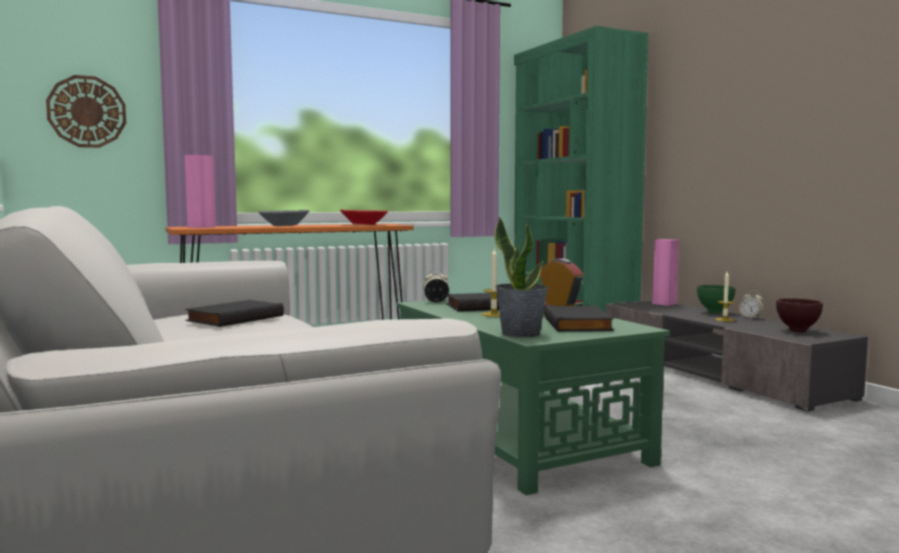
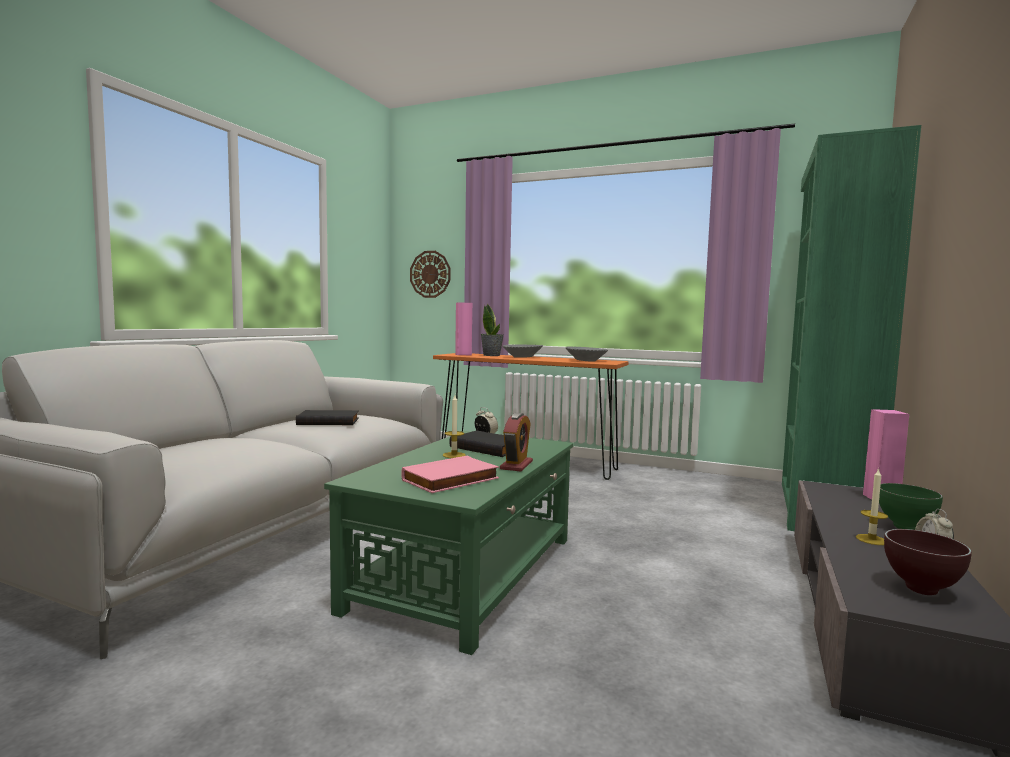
camera: 50 degrees right, 0 degrees up
(364, 224) = (586, 360): red bowl -> grey bowl
(521, 333) = (375, 474): potted plant -> potted plant (491, 355)
(579, 324) = (451, 480): black book -> pink book

